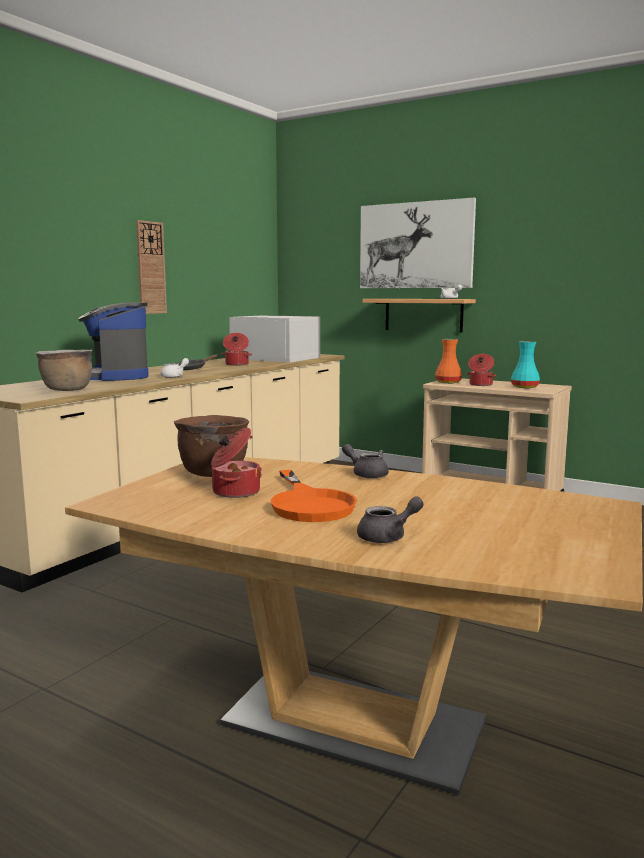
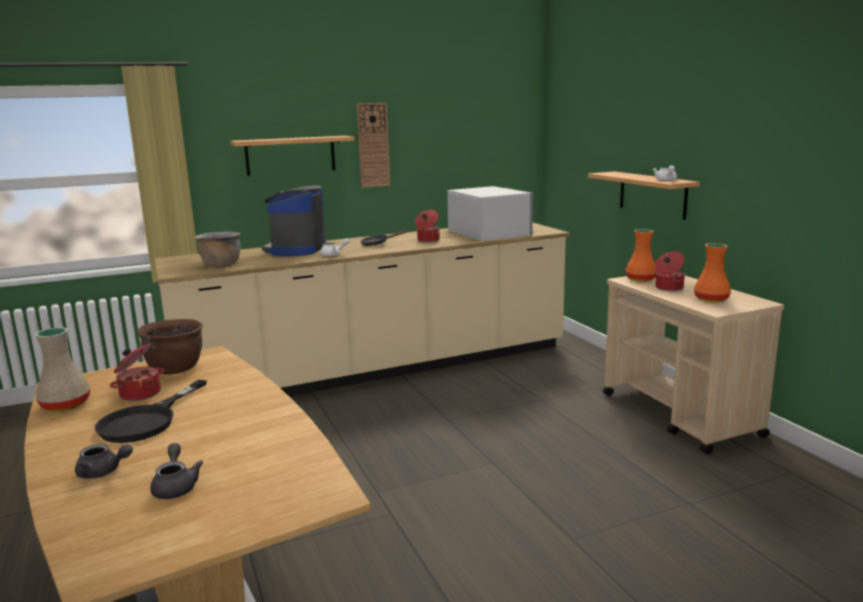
camera: 35 degrees right, 5 degrees up
(75, 272) = (290, 155): none -> shelf
(174, 512) = (66, 405): none -> beige vase
(309, 504) = (146, 420): orange frying pan -> black frying pan
(366, 474) = (258, 397): grey teapot -> grey teapot (176, 486)
(415, 245) = (649, 114): picture -> none
(524, 387) = (711, 299): turquoise vase -> orange vase

